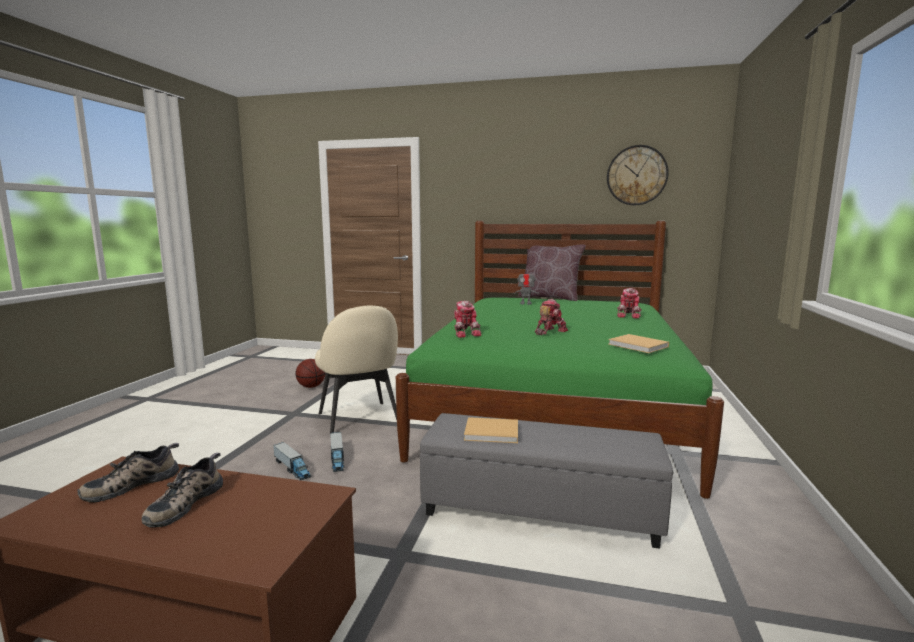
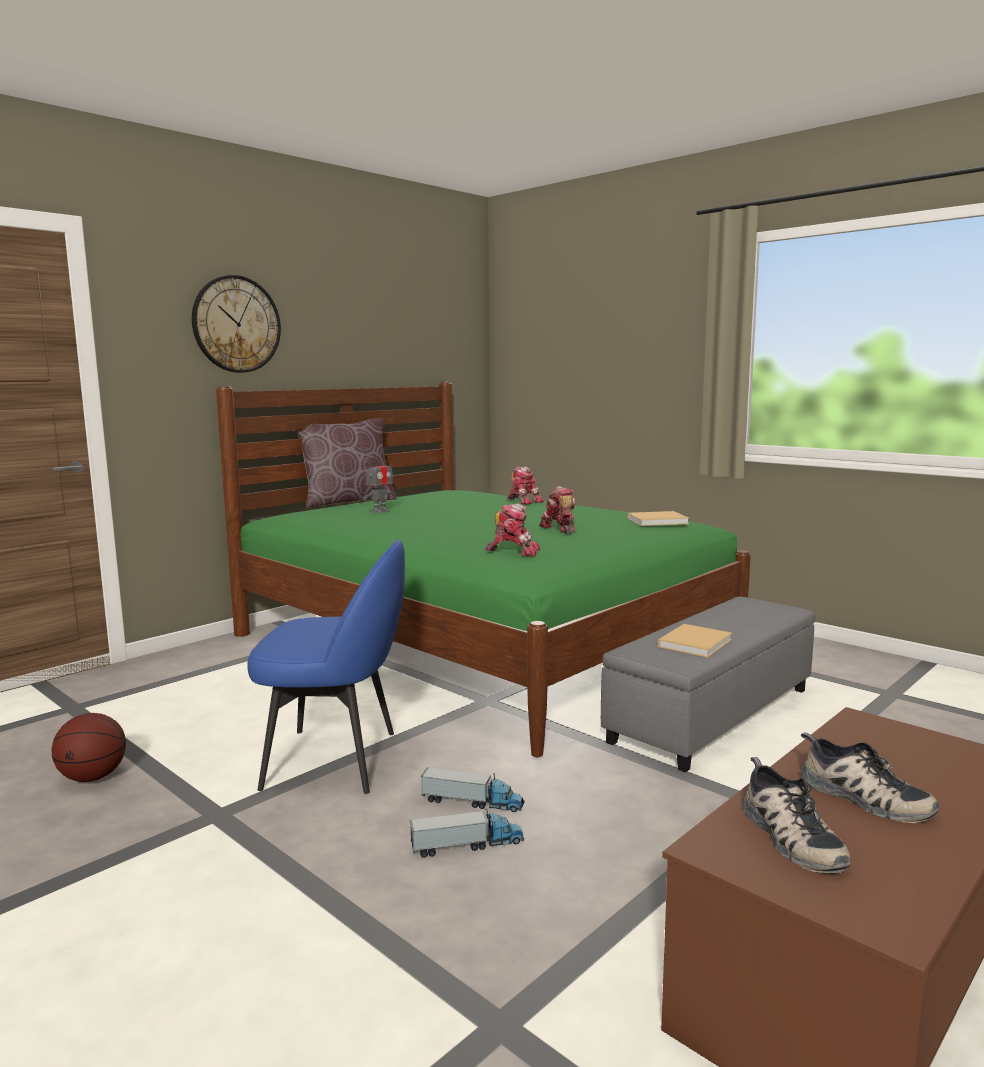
camera: 60 degrees left, 0 degrees up
(359, 418) = (335, 760): beige chair -> blue chair
(636, 175) = (412, 321): wall clock -> wall clock (236, 324)

